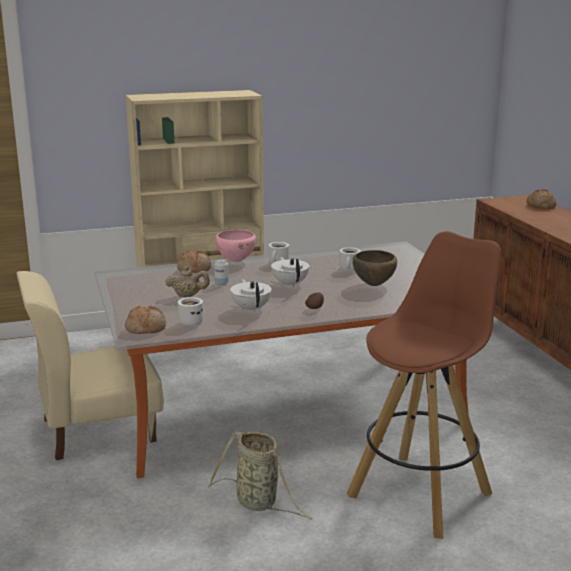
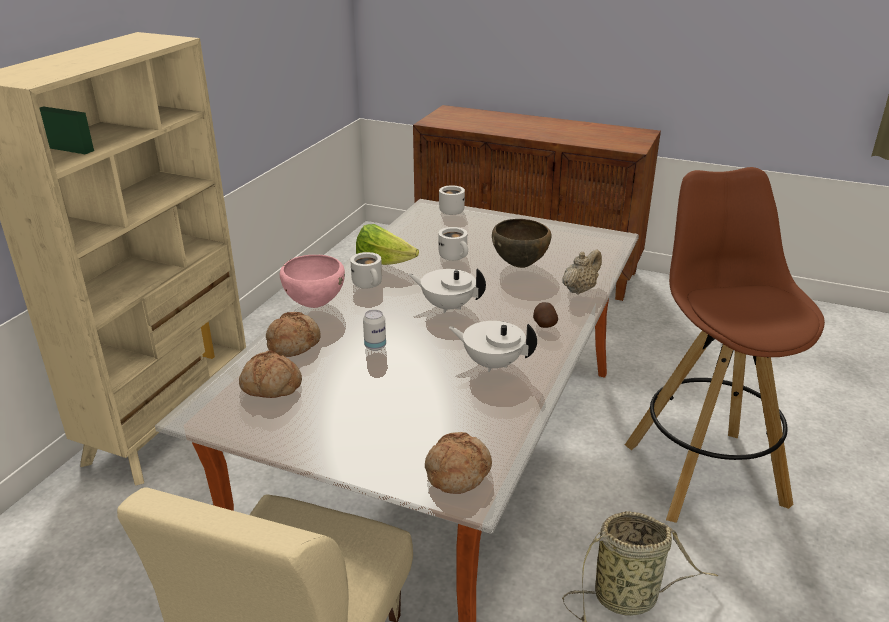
camera: 50 degrees left, 10 degrees up
(188, 296) = (383, 388): beige teapot -> beige teapot (579, 289)
(191, 321) = (479, 424): white mug -> white mug (449, 211)
(307, 259) = (384, 263): none -> lettuce
(540, 206) = (480, 115): bread -> bread (270, 386)

